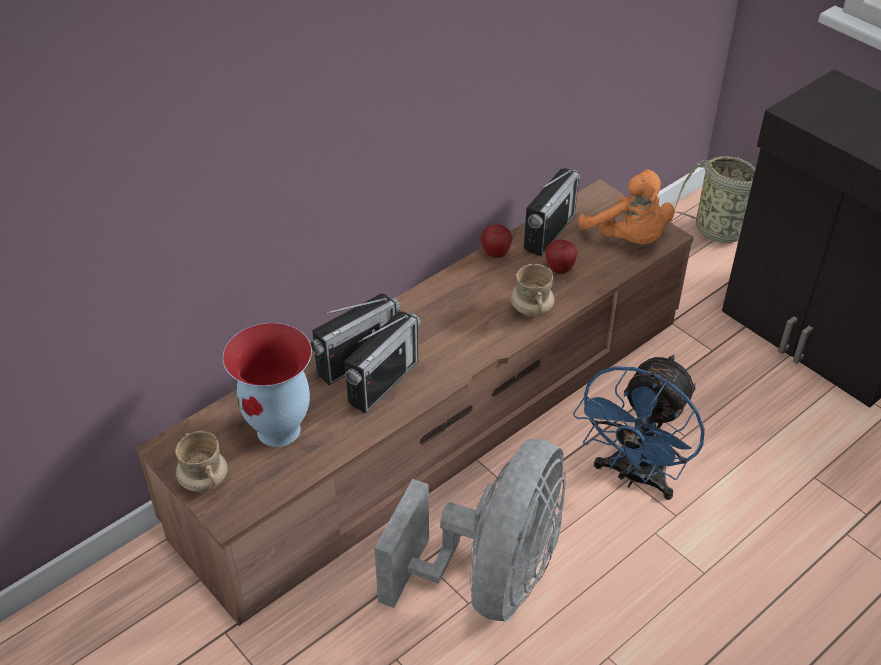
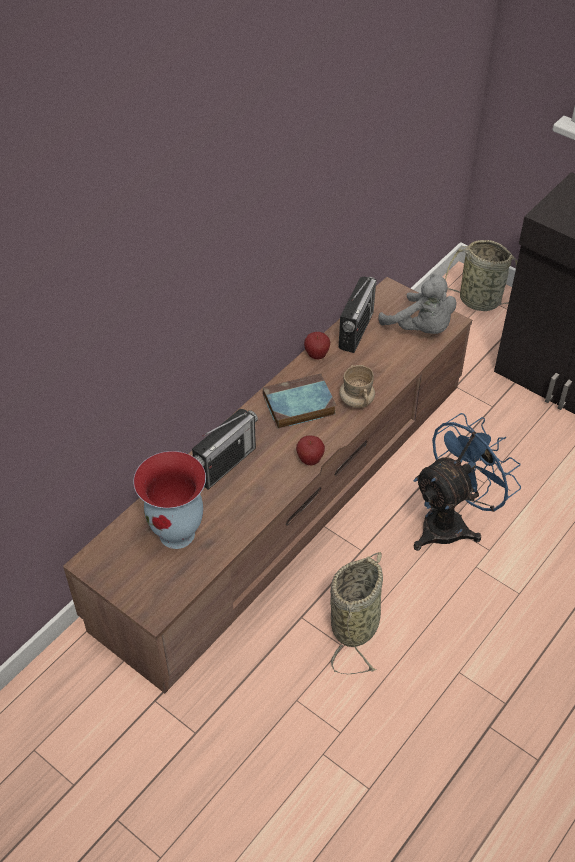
camera: 10 degrees left, 5 degrees up
(204, 480) = (127, 586): beige mug -> none
(383, 382) = (252, 481): radio -> none
(459, 306) = (298, 406): none -> book
(490, 578) = (356, 623): grey fan -> basket
(559, 269) = (371, 362): apple -> apple (310, 460)
(628, 239) = (421, 328): orange plush toy -> grey plush toy
(634, 476) = (451, 522): blue fan -> blue fan turned 150 degrees counterclockwise

